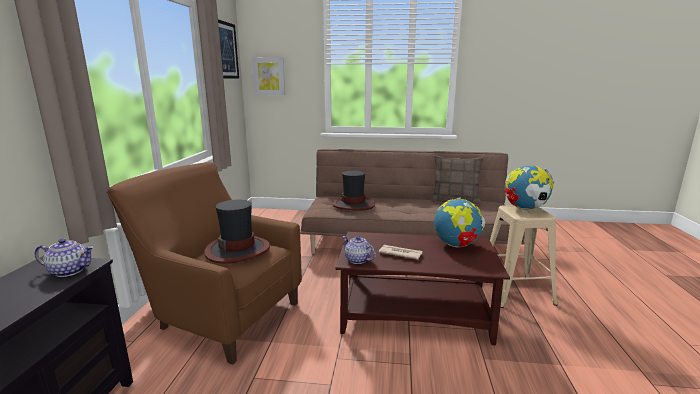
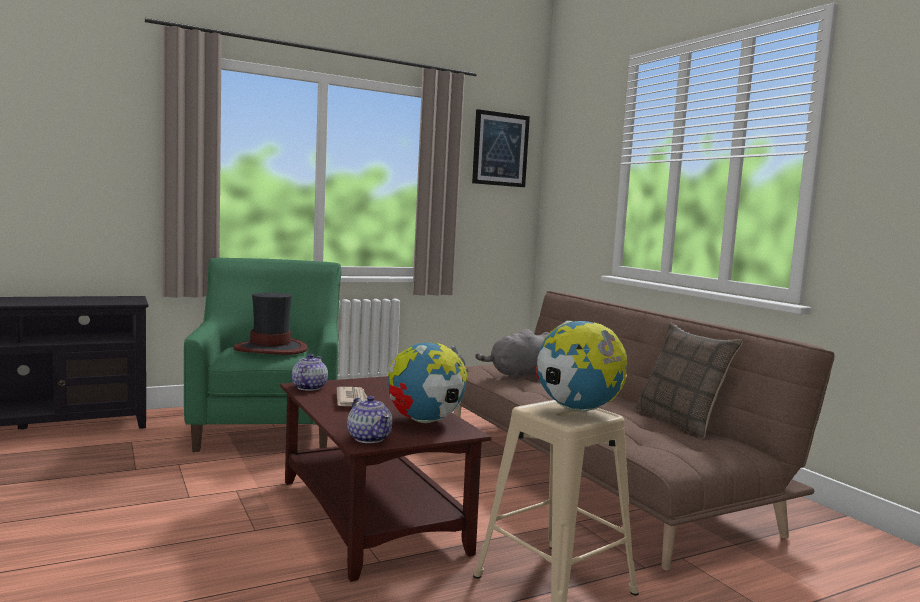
camera: 55 degrees right, 10 degrees down
(69, 271) = (120, 301): teapot -> teapot (369, 438)
(219, 314) = (268, 427): brown armchair -> green armchair
(269, 76) = (564, 185): picture -> none
(353, 204) = (520, 375): hat -> grey plush toy

